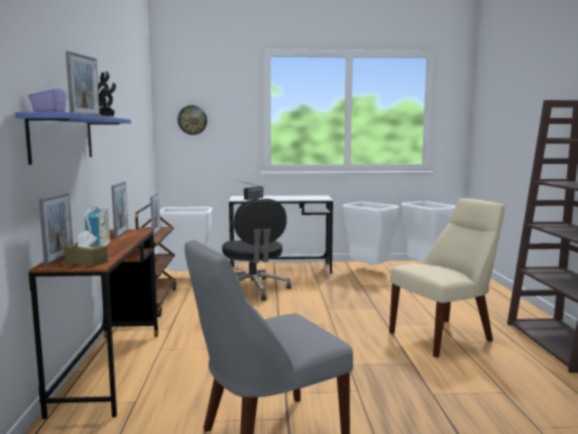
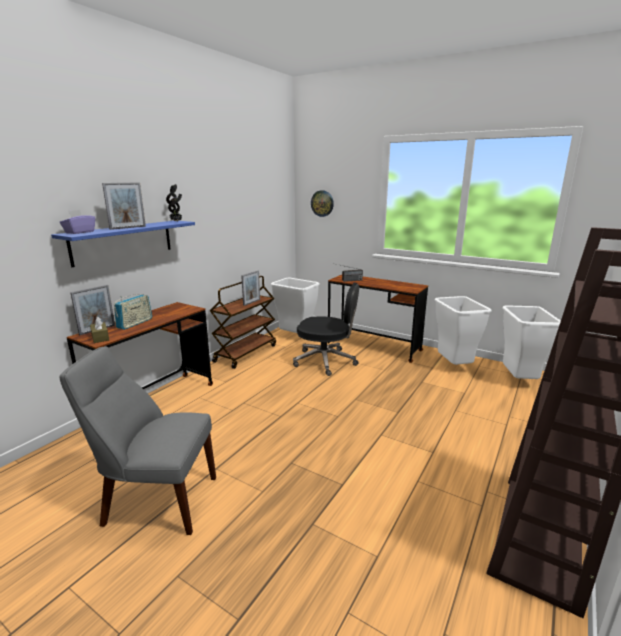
camera: 35 degrees right, 10 degrees up
(121, 234) = (176, 310): picture frame -> none
(253, 289) = (326, 361): black office chair -> black office chair turned 90 degrees counterclockwise
(281, 270) = (373, 347): white desk -> brown desk
(444, 336) = (415, 468): beige chair -> none

